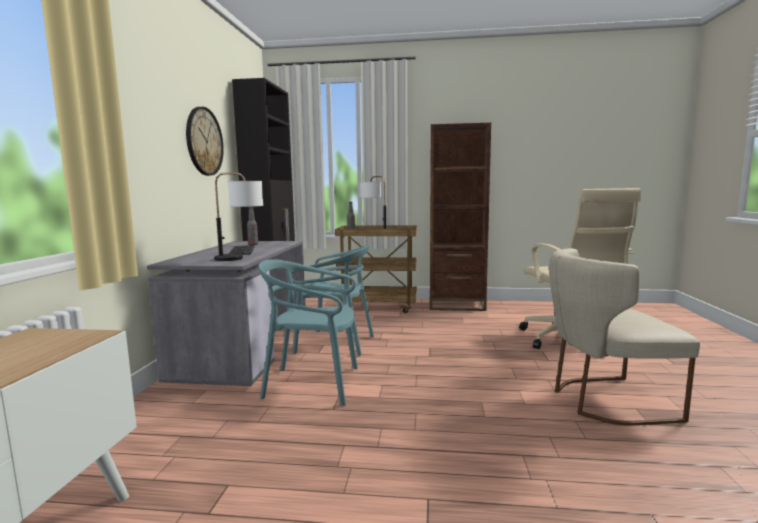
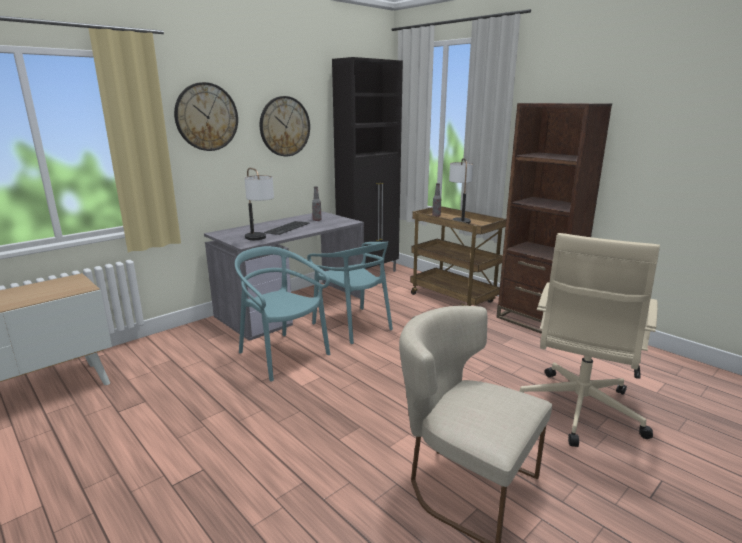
camera: 40 degrees right, 10 degrees up
(143, 113) = (206, 117): none -> wall clock

